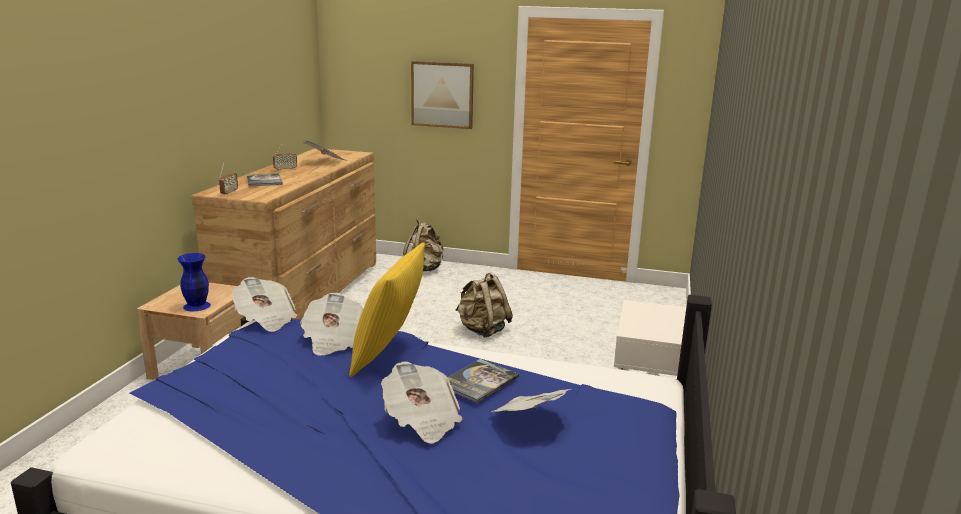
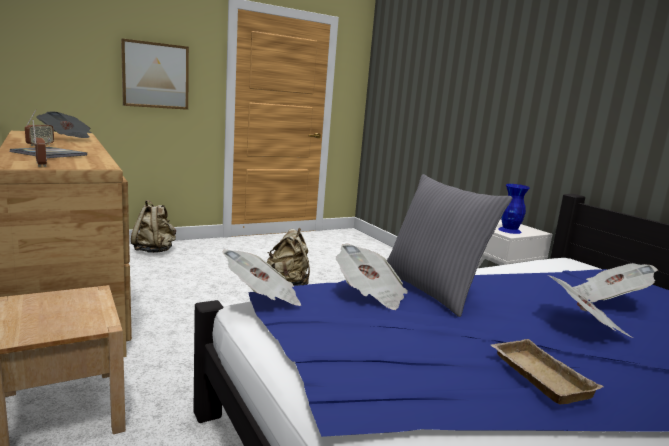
camera: 45 degrees left, 5 degrees down
(196, 306) = (80, 321): blue vase -> blue vase (509, 230)
(283, 423) = (537, 376): none -> beige tray
(389, 353) = (432, 290): yellow pillow -> grey pillow
(478, 381) = (530, 287): book -> none

